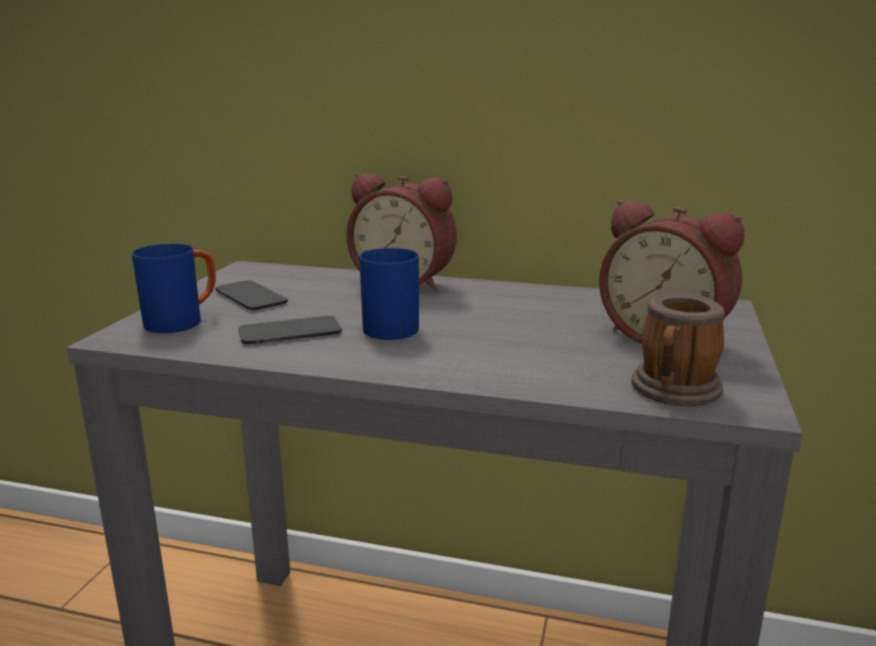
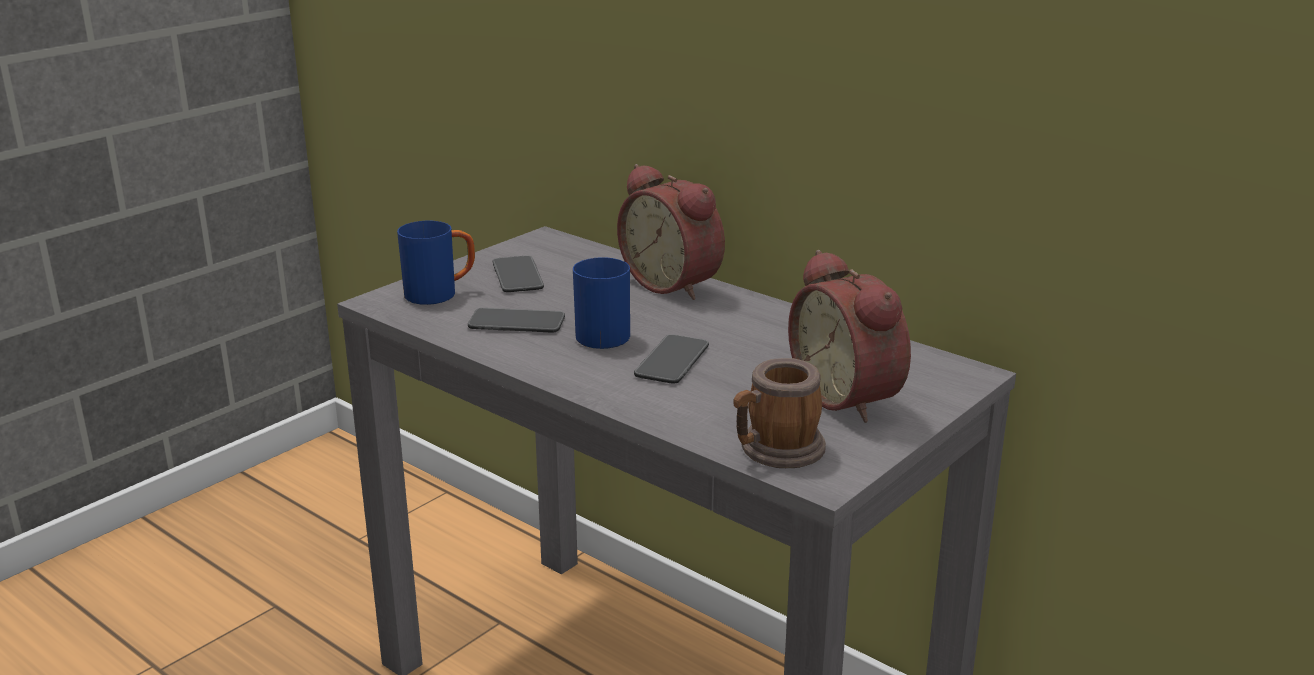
camera: 25 degrees right, 5 degrees up
(478, 337) = (672, 361): none -> phone

